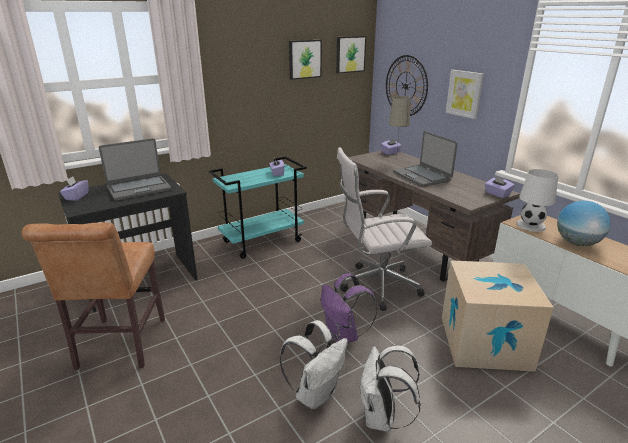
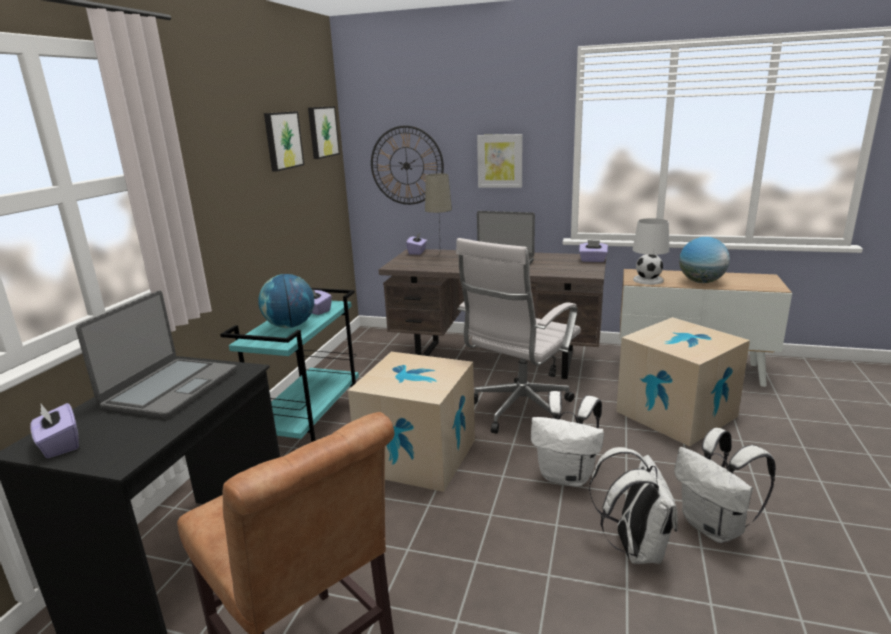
camera: 40 degrees left, 5 degrees down
(251, 177) = (290, 326): none -> globe
(286, 282) = (418, 456): none -> cardboard box
(344, 336) = (567, 476): purple backpack -> white backpack

